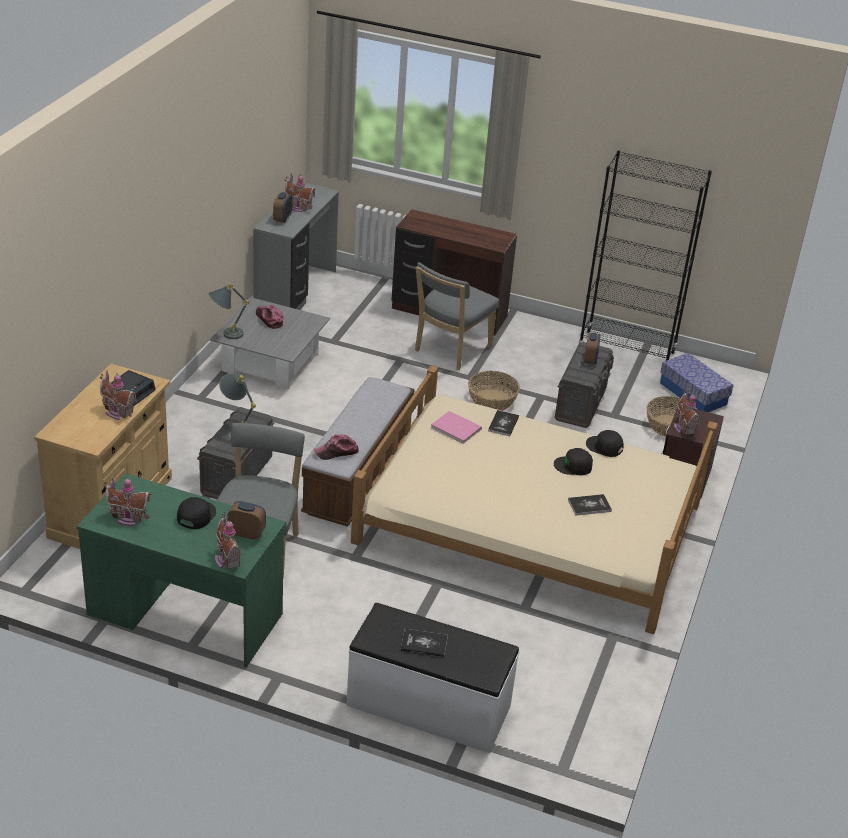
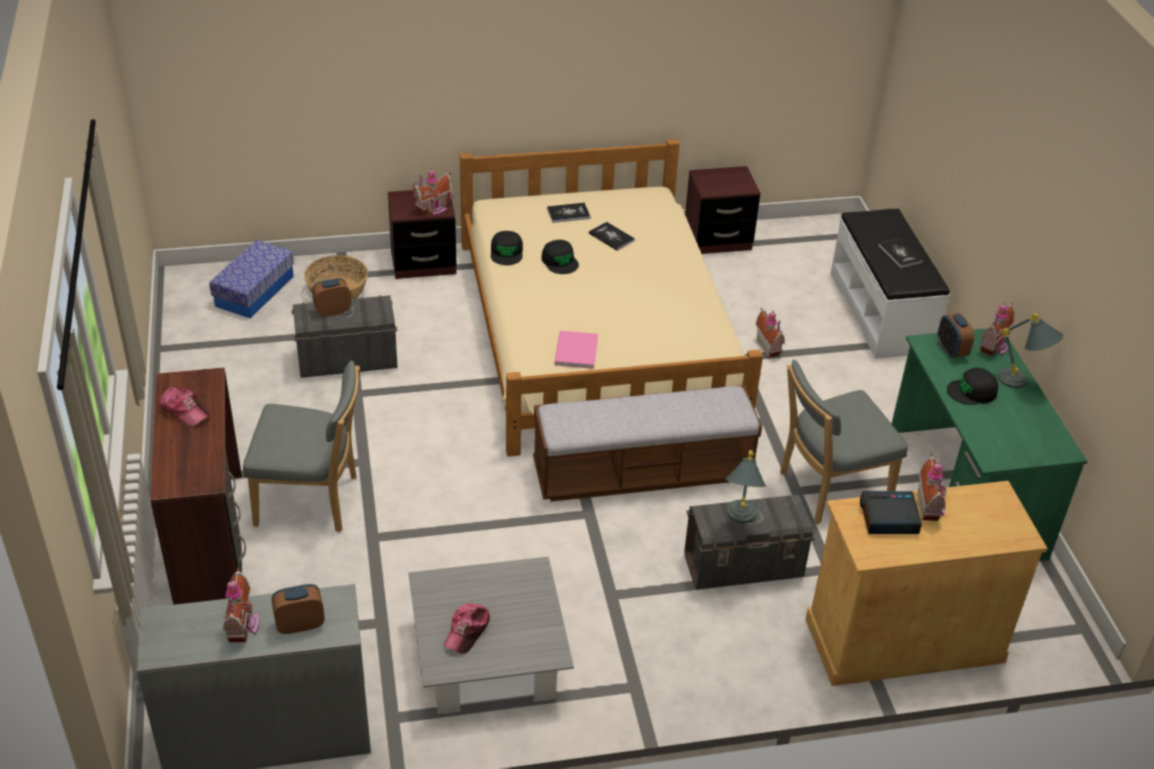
camera: 120 degrees left, 5 degrees up
(128, 518) = (1033, 432): toy house -> toy house (770, 347)
(225, 334) = (547, 655): grey table lamp -> grey table lamp (1022, 384)
(336, 451) = (717, 406): cap -> cap (184, 410)
(492, 400) = (399, 427): basket -> none
(503, 424) = (534, 323): book -> book (568, 213)
(617, 658) = (717, 239): none -> brown nightstand
(627, 350) = (191, 359): black bookcase -> none

